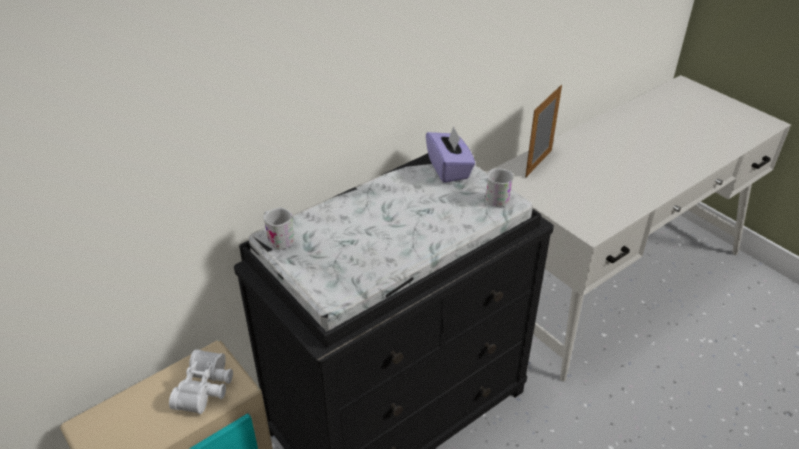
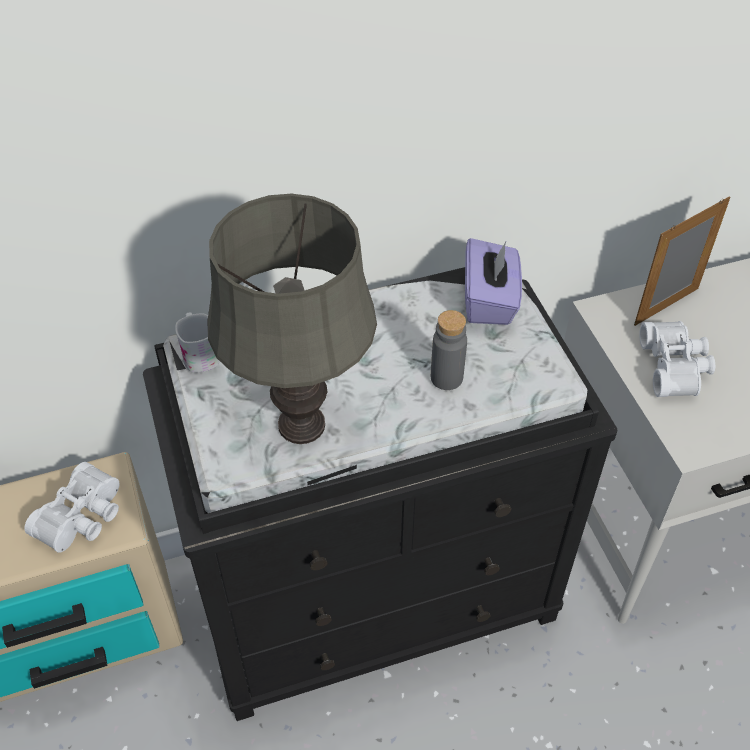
camera: 20 degrees right, 10 degrees up
(368, 261) = (301, 424): none -> grey table lamp
(445, 215) = (446, 378): none -> grey bottle
(498, 197) = (539, 369): white mug -> none
(560, 193) = (675, 367): none -> white binoculars

